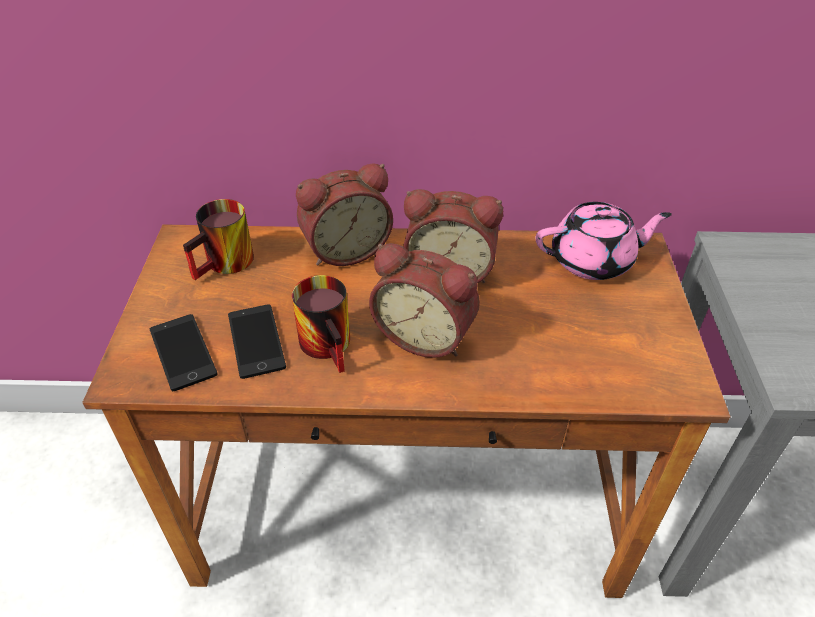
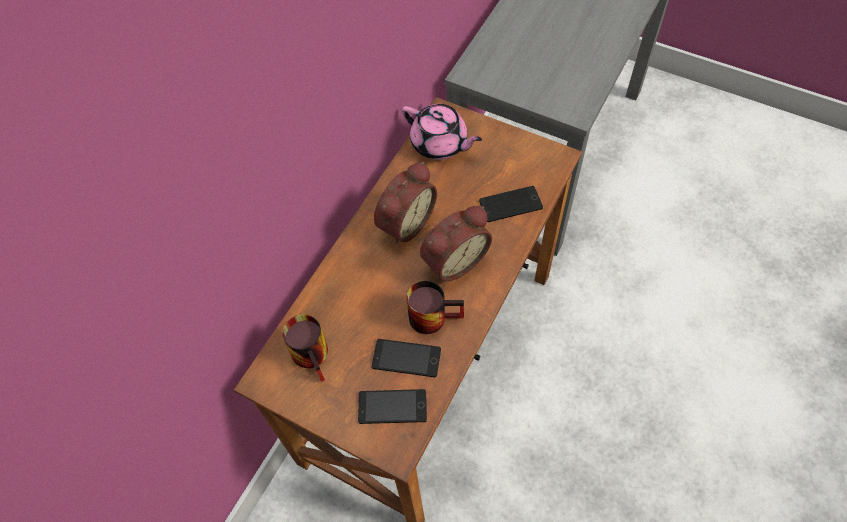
camera: 60 degrees left, 15 degrees up
(345, 249) = (344, 274): alarm clock -> none
(559, 363) = (510, 204): none -> phone
(593, 261) = (440, 144): pink teapot -> pink teapot turned 105 degrees clockwise

